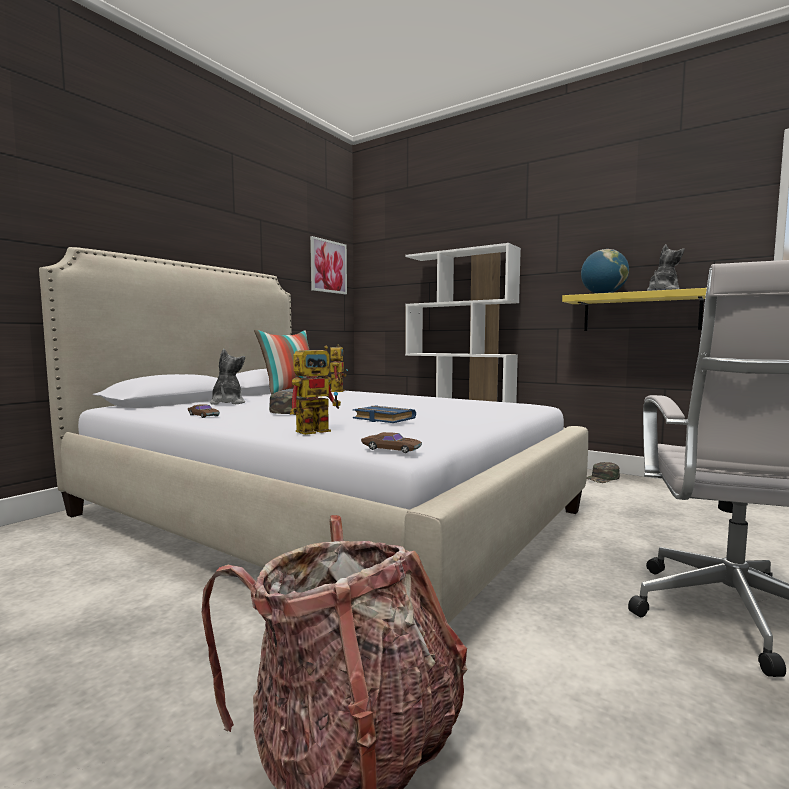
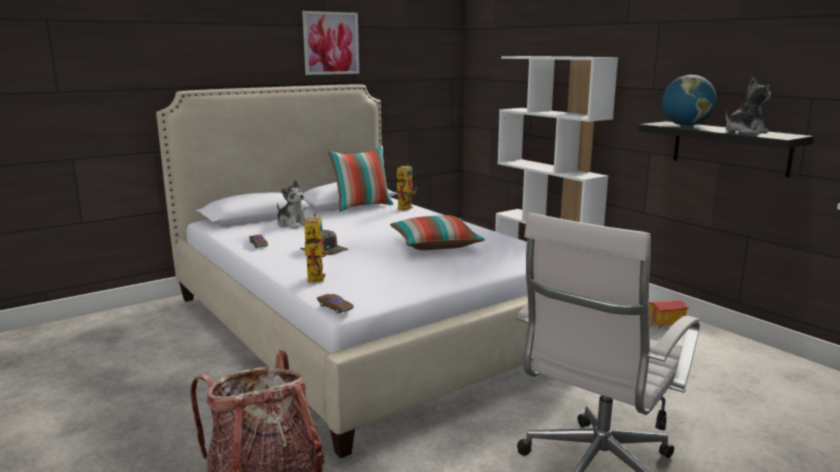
camera: 20 degrees right, 10 degrees up
(227, 403) = (292, 224): plush toy -> plush toy turned 120 degrees clockwise
(318, 430) = (314, 276): toy robot -> toy robot turned 75 degrees counterclockwise
(328, 266) = (431, 60): picture -> picture (331, 43)
(382, 419) = (372, 268): blue book -> none
(414, 406) = (435, 245): none -> pillow
(602, 478) = (666, 323): green cap -> toy house
(640, 312) = (730, 148): yellow shelf -> black shelf

